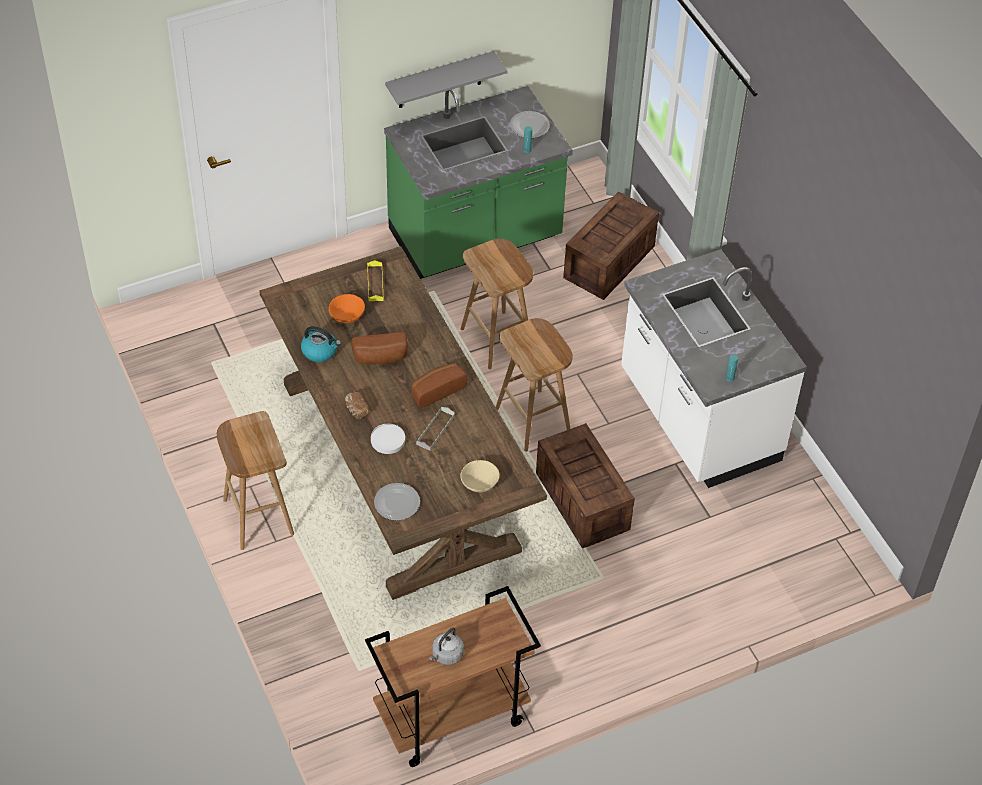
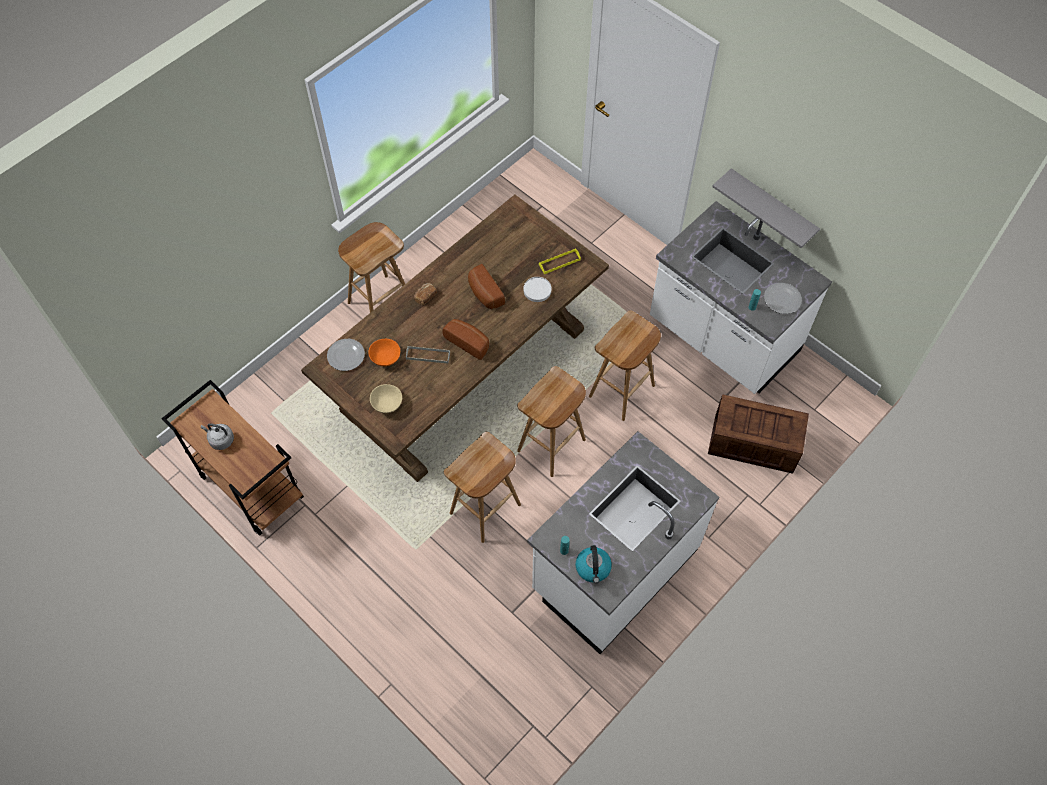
camera: 70 degrees right, 10 degrees up
(320, 351) = (472, 253): kettle -> kettle (593, 568)
(347, 316) = (516, 257): orange bowl -> orange bowl (385, 358)
(388, 440) = (404, 328): white plate -> white plate (537, 290)
(475, 237) = (722, 337): green counter -> white counter
(583, 502) = (485, 510): crate -> brown stool

